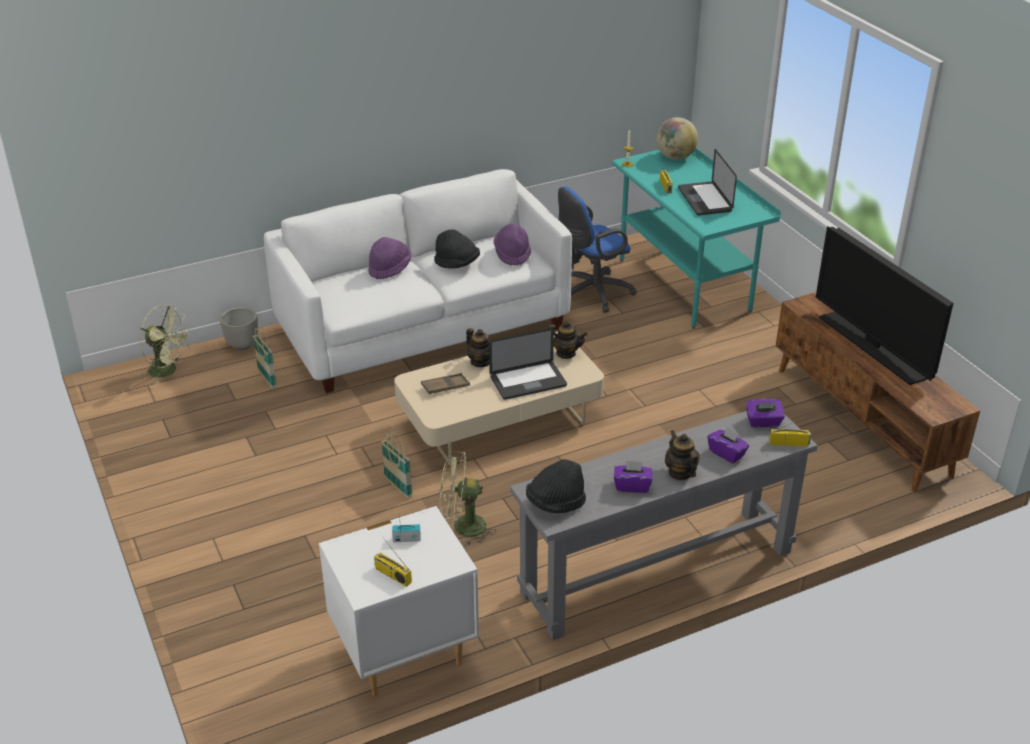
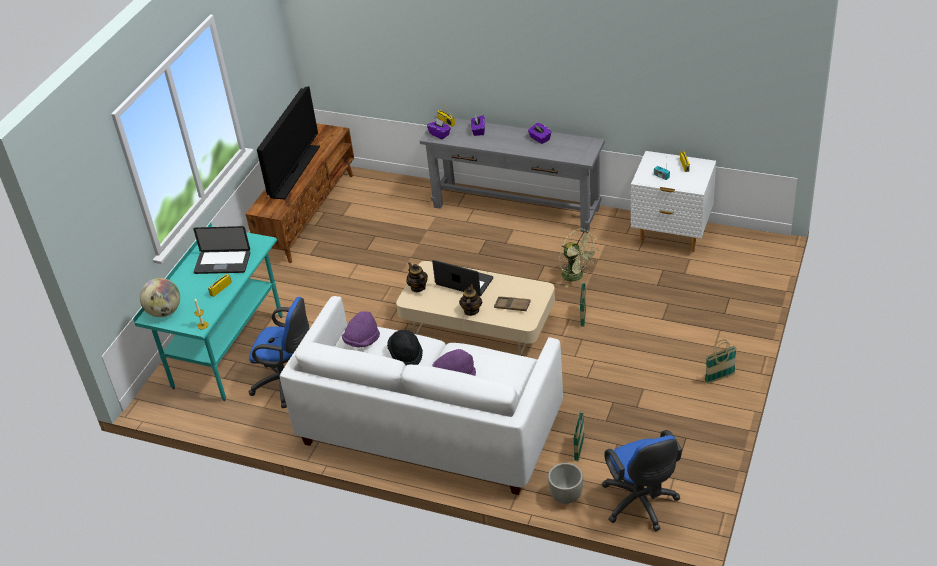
camera: 130 degrees left, 5 degrees up
(168, 371) = (641, 505): green fan -> blue office chair
(179, 508) = (719, 378): none -> basket
(555, 503) = (582, 148): black hat -> none
(680, 472) = (511, 133): teapot -> none
(704, 200) = (222, 263): laptop -> laptop turned 60 degrees clockwise

